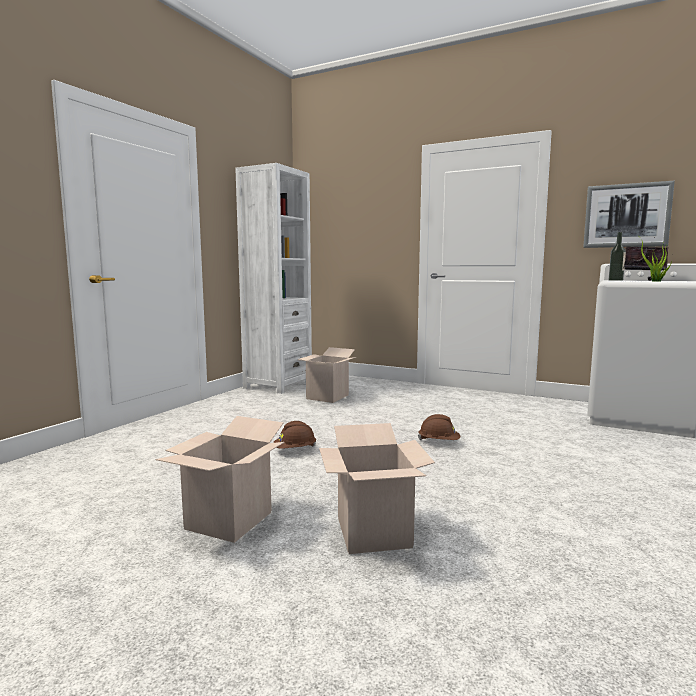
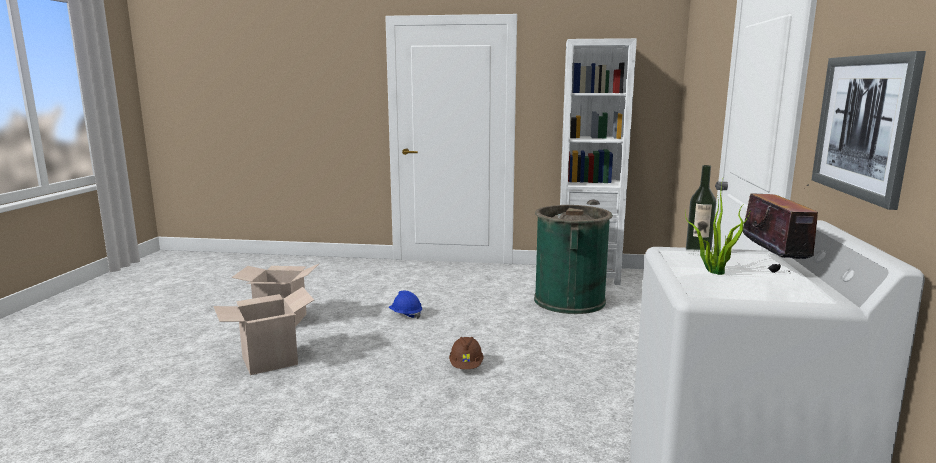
camera: 70 degrees right, 5 degrees up
(295, 450) = (405, 315): brown hard hat -> blue hard hat
(327, 397) = (569, 300): cardboard box -> green trash can

